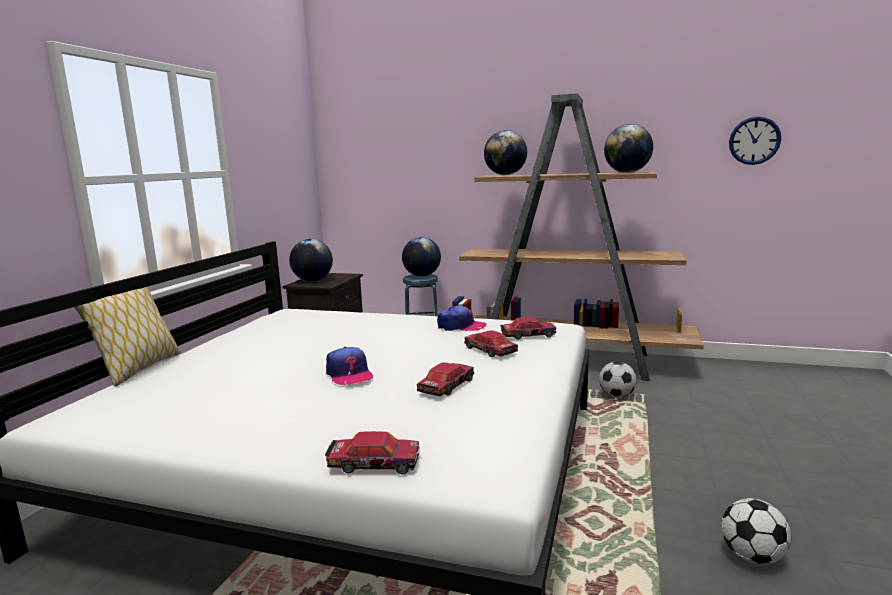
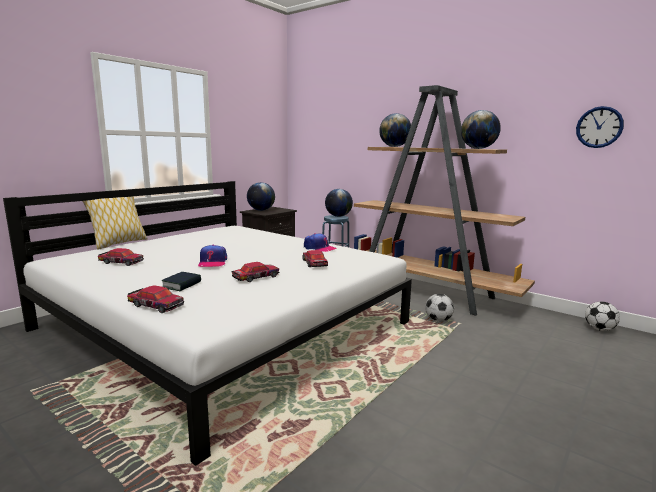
camera: 20 degrees right, 0 degrees up
(359, 420) = (182, 285): none -> book
(527, 335) = (353, 259): toy car -> toy car (121, 262)
(752, 556) = (419, 439): football -> football (599, 329)

